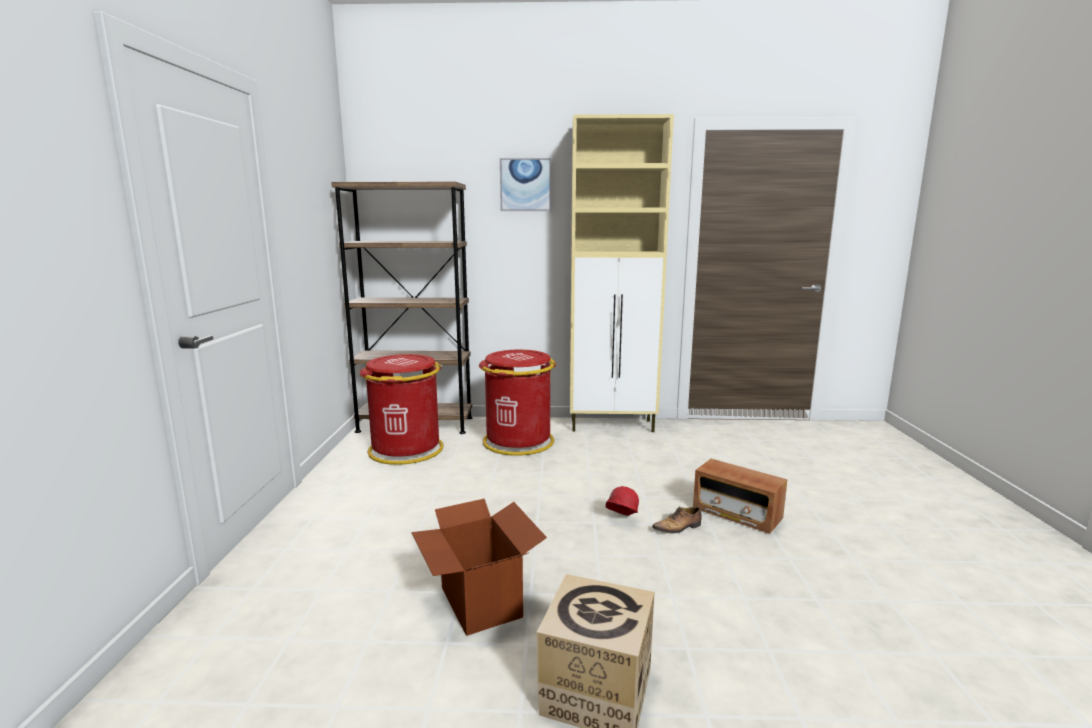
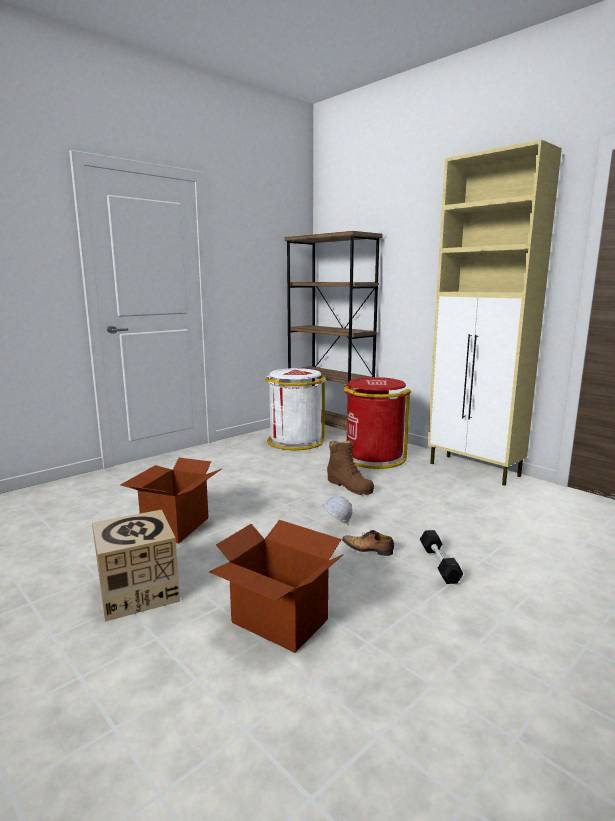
camera: 45 degrees right, 0 degrees up
(405, 450) = (295, 441): red trash can -> white trash can
(525, 185) = (427, 230): picture -> none
(553, 477) = (349, 486): none -> brown boot
(620, 521) = (336, 527): red hard hat -> white hard hat
(736, 514) = (439, 564): radio -> black dumbbell
(748, 627) = (279, 622): none -> cardboard box

